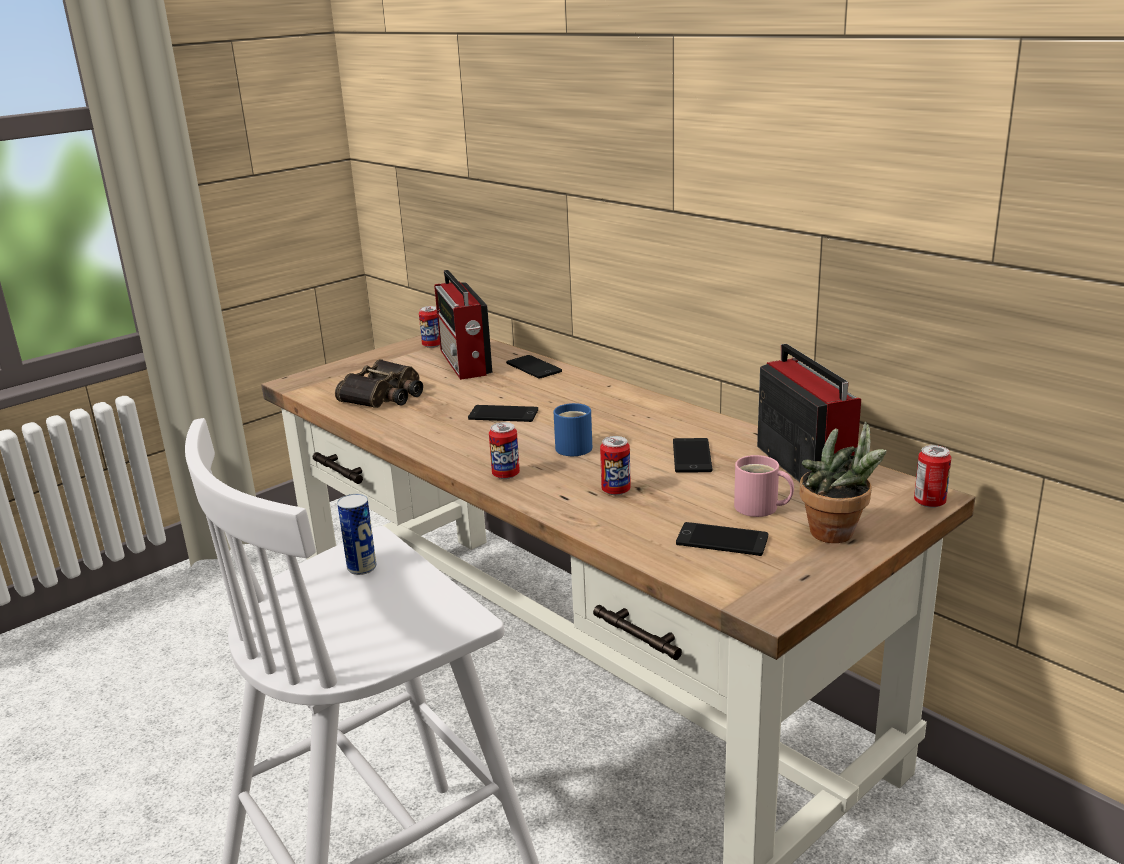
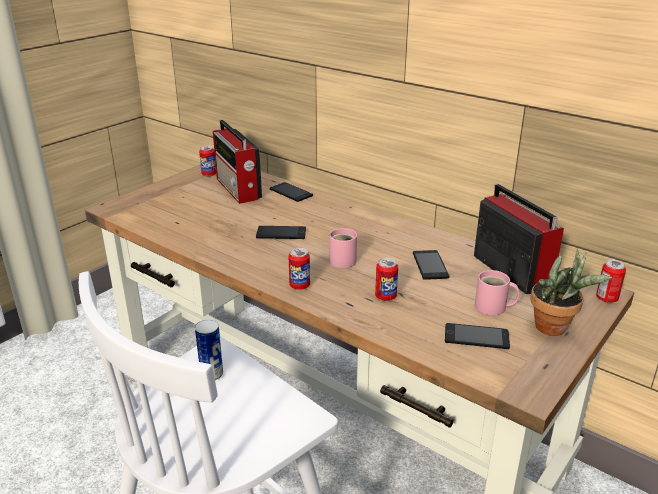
camera: 10 degrees left, 5 degrees up
(385, 395) = (186, 218): binoculars -> none
(576, 447) = (344, 260): blue mug -> pink mug

